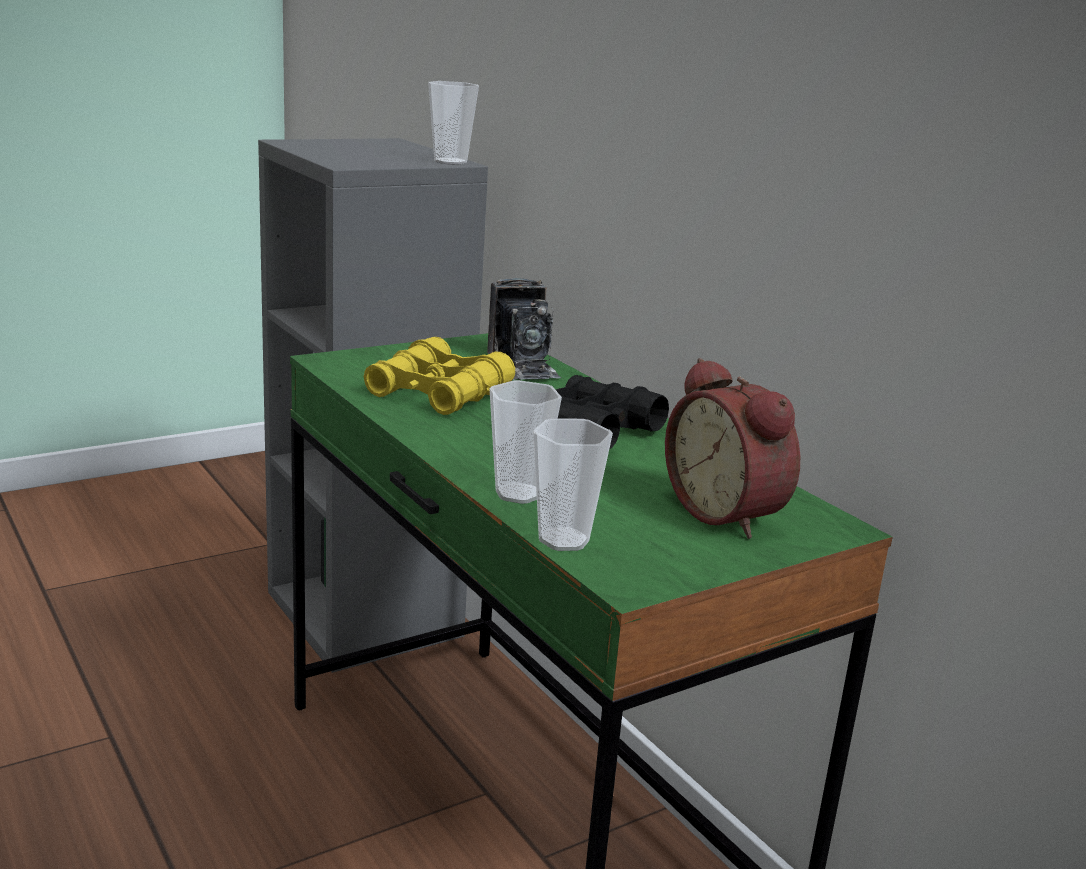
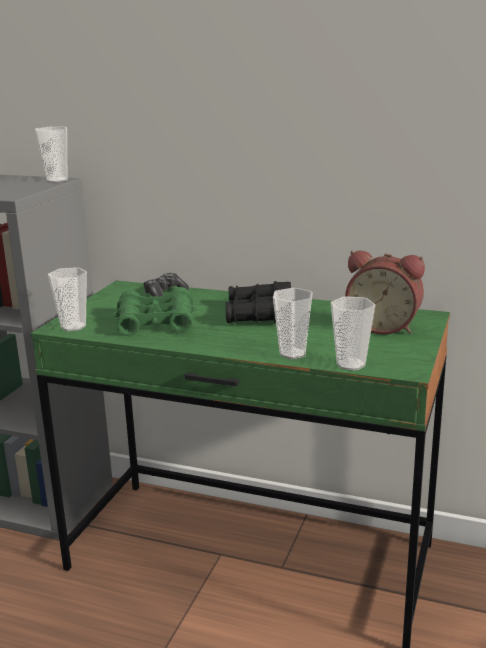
camera: 35 degrees left, 0 degrees up
(343, 365) = (73, 327): none -> cup
(438, 393) = (156, 323): yellow binoculars -> green binoculars
(523, 365) = (164, 294): camera -> game controller

